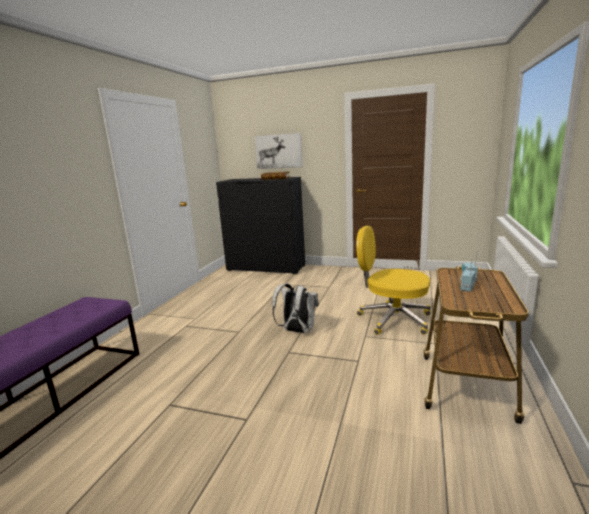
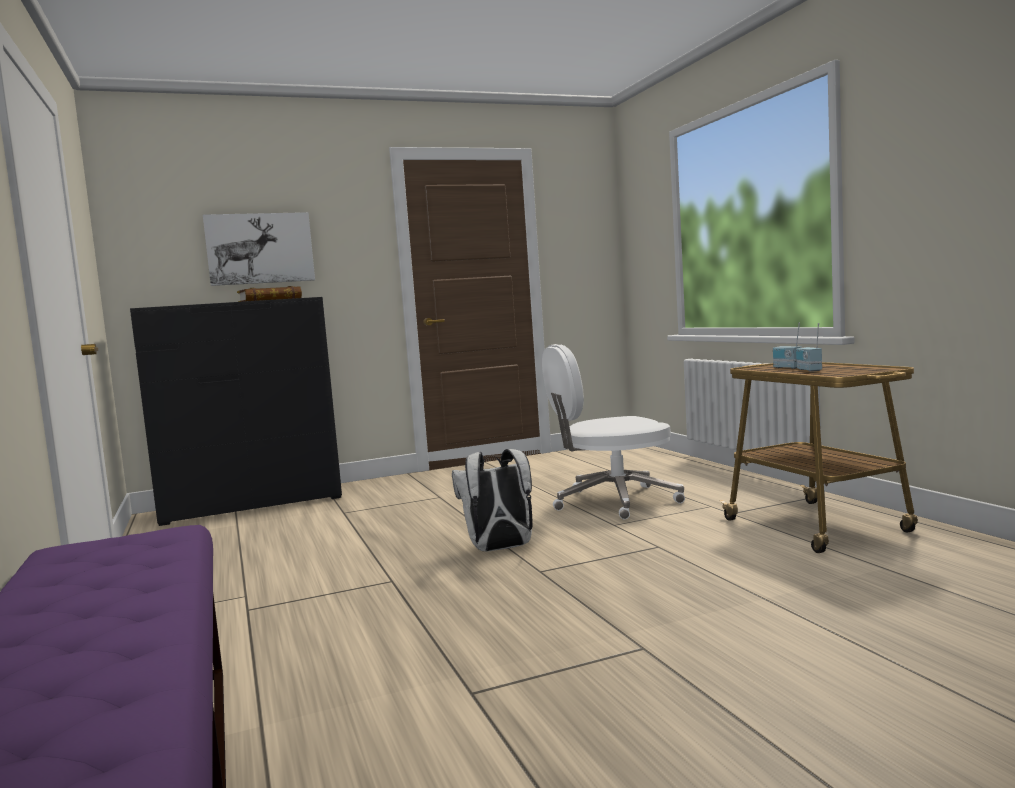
camera: 40 degrees left, 10 degrees down
(393, 319) = (613, 501): yellow office chair -> white office chair

